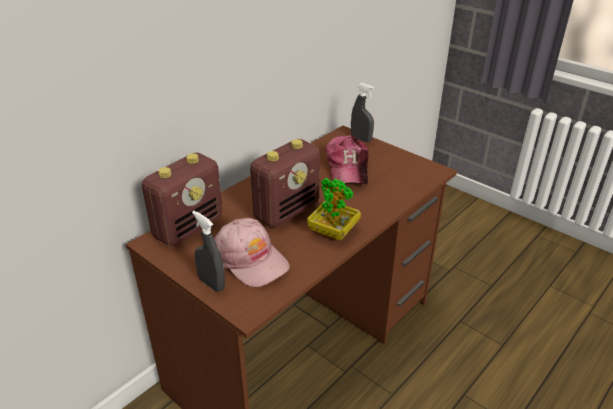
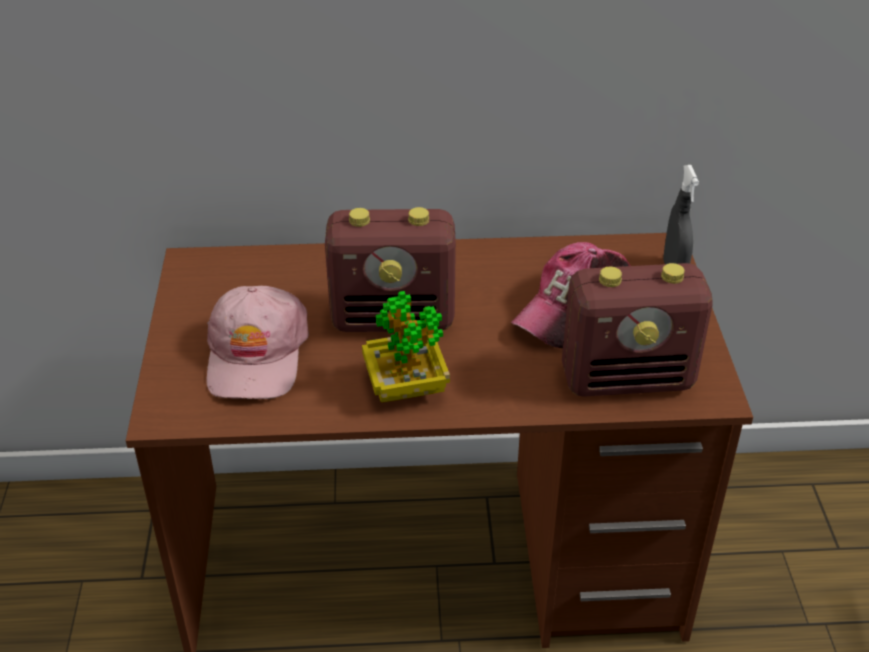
camera: 45 degrees right, 5 degrees up
(189, 227) = (253, 268): radio -> radio (628, 379)
(211, 284) = (176, 356): grey spray bottle -> none

